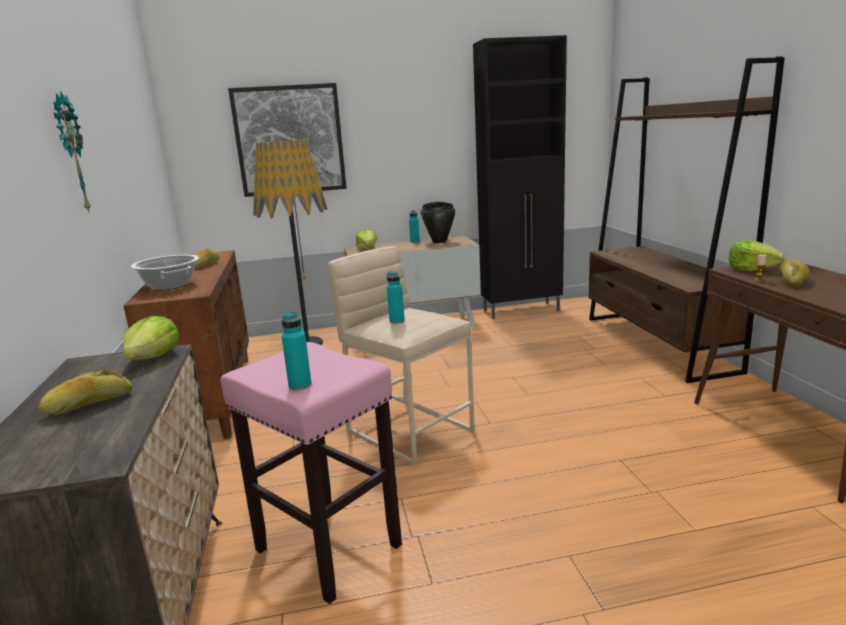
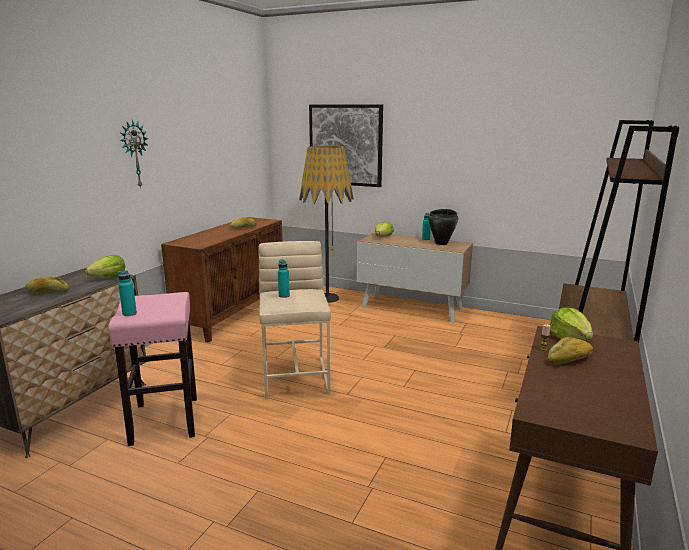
camera: 35 degrees right, 0 degrees up
(170, 286) = (201, 237): cooking pot -> none
(522, 310) = (513, 322): black cabinet -> none

